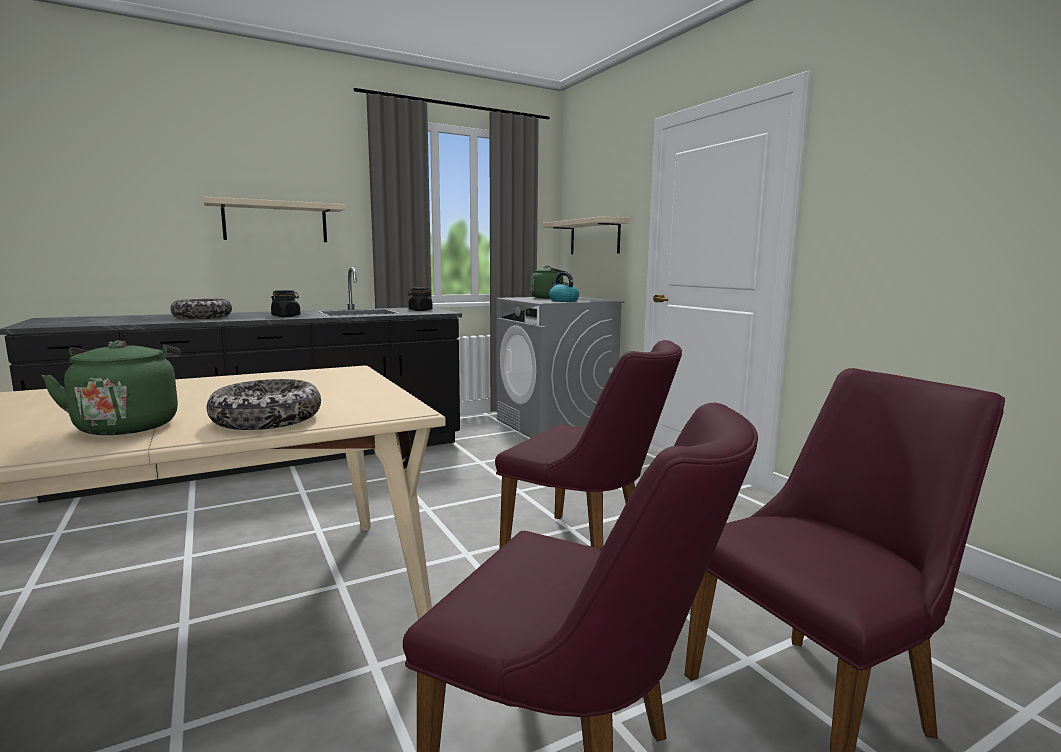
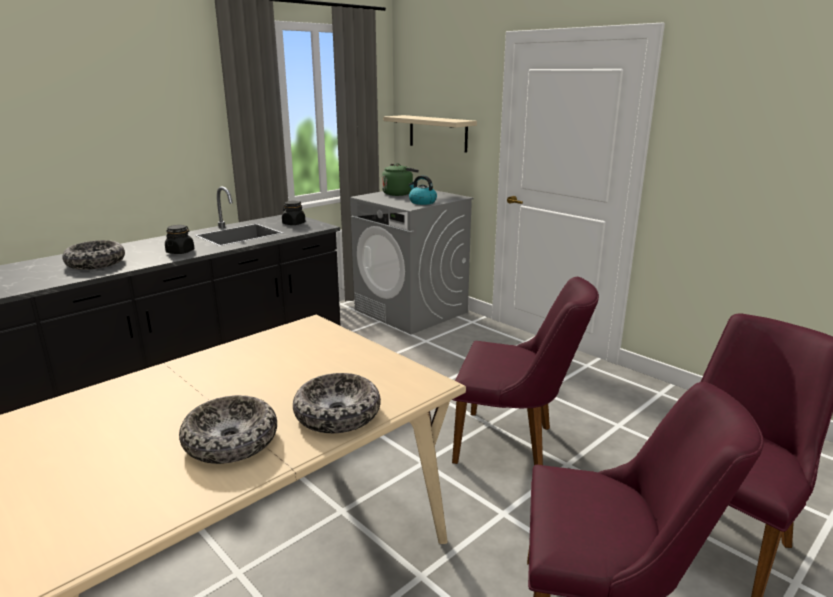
camera: 15 degrees left, 10 degrees up
(128, 425) = (231, 441): green kettle -> bowl
(275, 222) = (131, 142): beige shelf -> none

